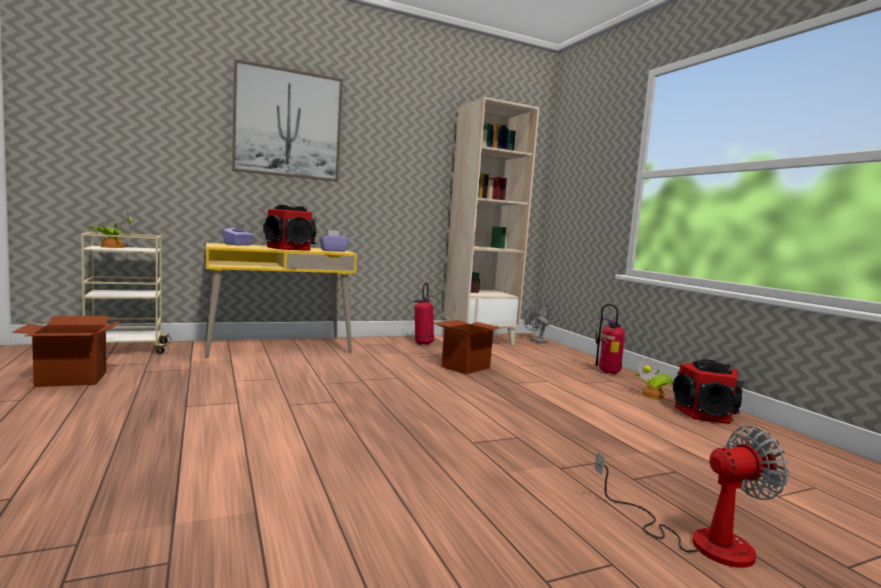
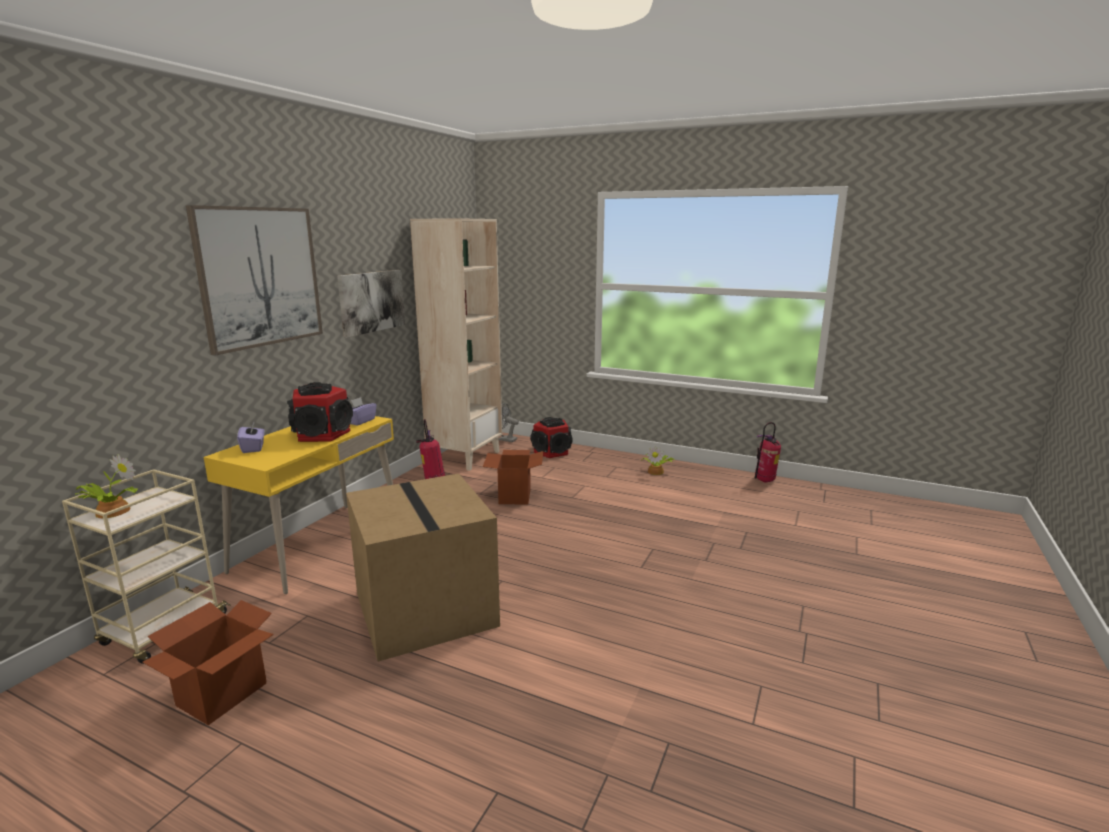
camera: 40 degrees left, 10 degrees up
(249, 392) = (423, 609): none -> cardboard box
(400, 170) = (371, 301): none -> picture
(607, 372) = (602, 458): fire extinguisher -> fire extinguisher (764, 481)
(698, 540) = (807, 571): fan -> none
(705, 413) = (698, 476): speaker -> speaker (552, 452)

